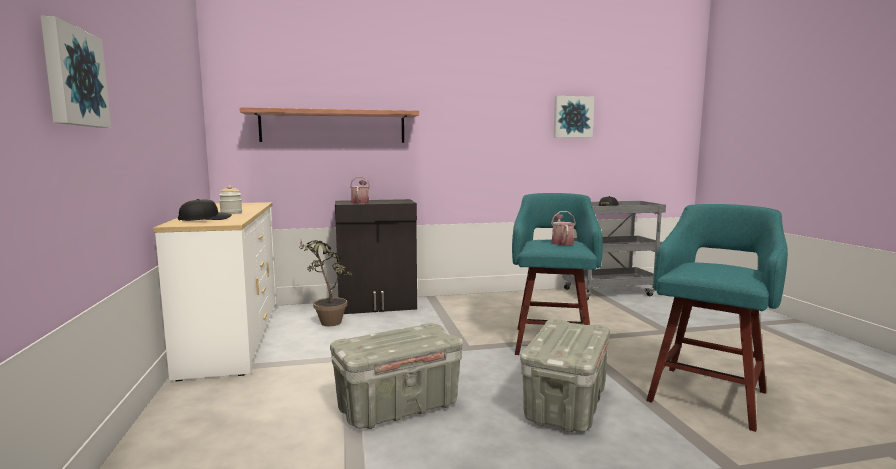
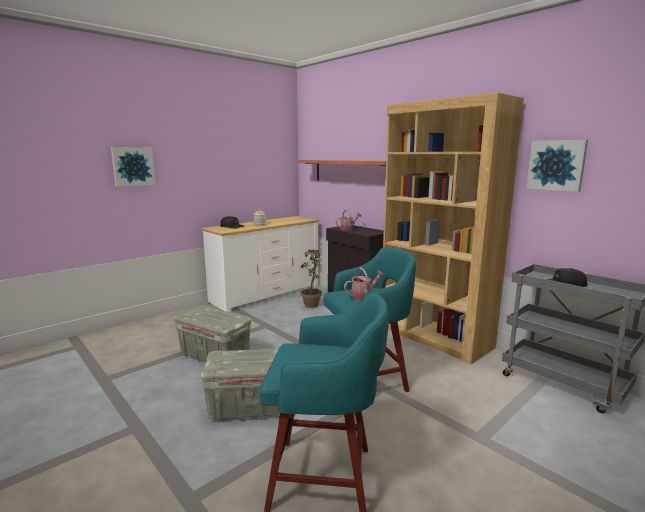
camera: 60 degrees right, 5 degrees up
(496, 300) = (434, 337): none -> brown bookcase

